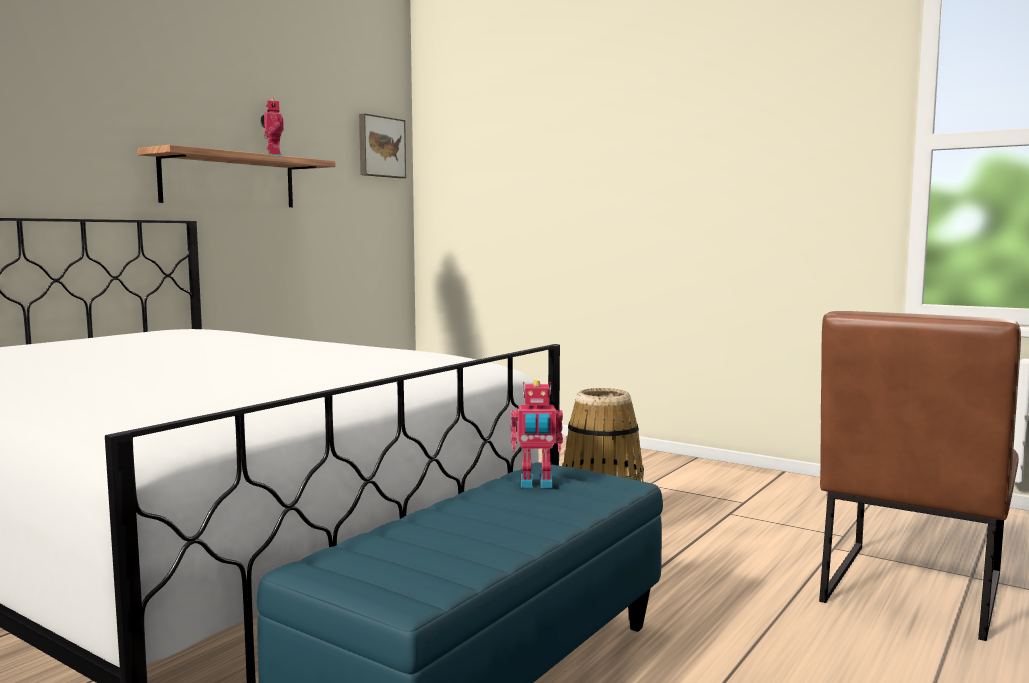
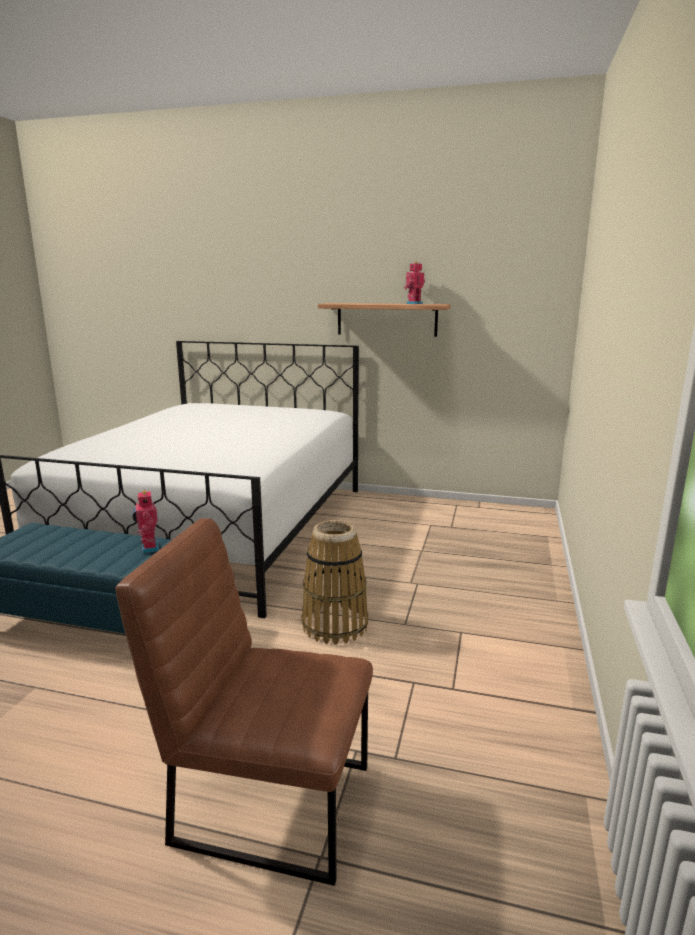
camera: 70 degrees right, 10 degrees up
(380, 147) = (536, 285): picture -> none

